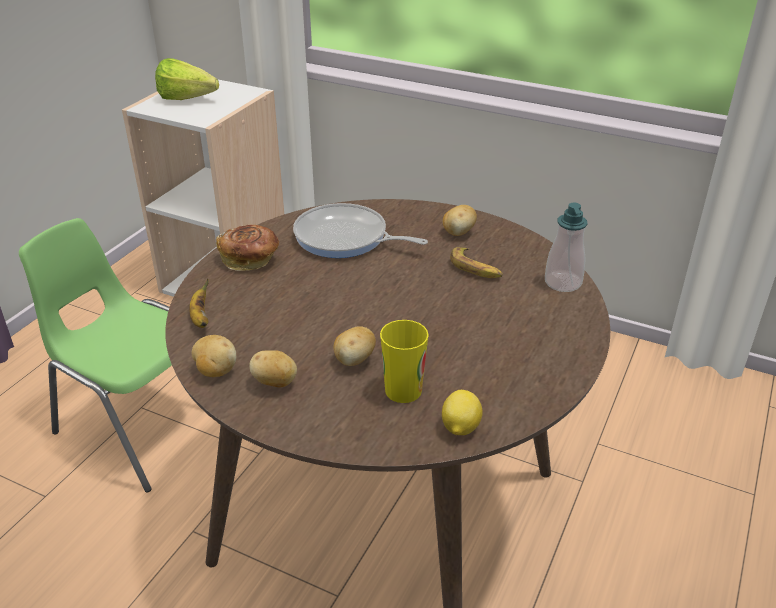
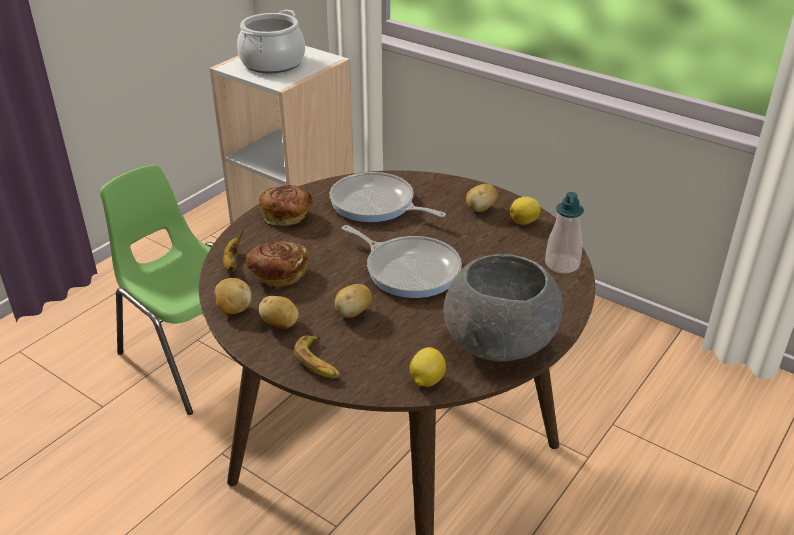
camera: 10 degrees right, 0 degrees up
(191, 100) = (272, 63): lettuce -> cooking pot
(257, 326) = (277, 275): none -> bread
(402, 305) = (409, 270): none -> frying pan
(403, 390) = (387, 343): cup -> none
(475, 268) = (485, 243): banana -> banana (319, 363)
(509, 241) = (524, 222): none -> lemon
(524, 375) = (498, 343): none -> grey bowl

